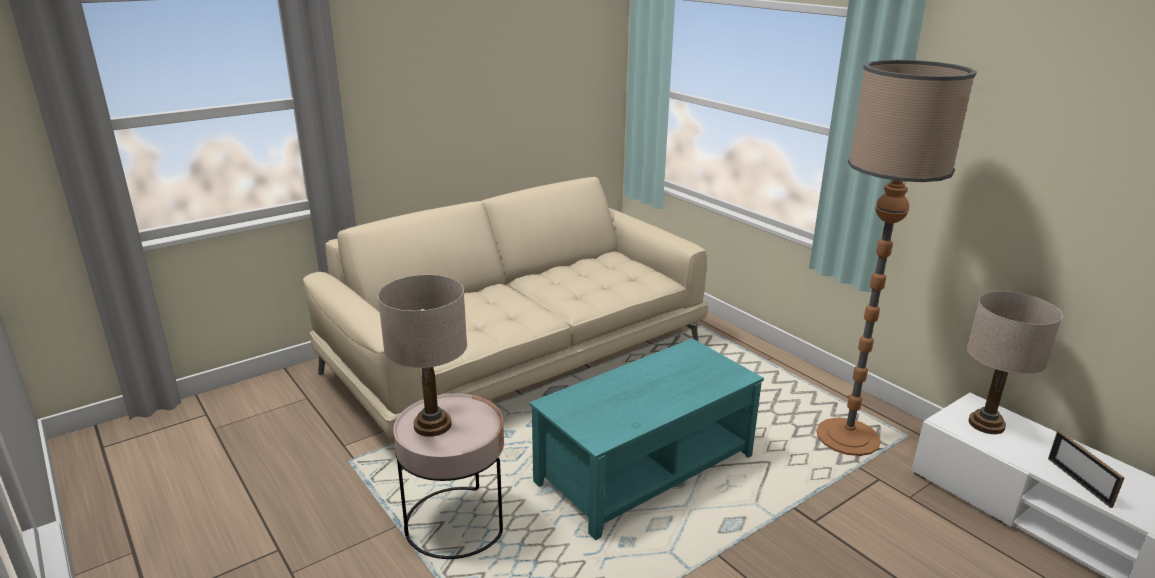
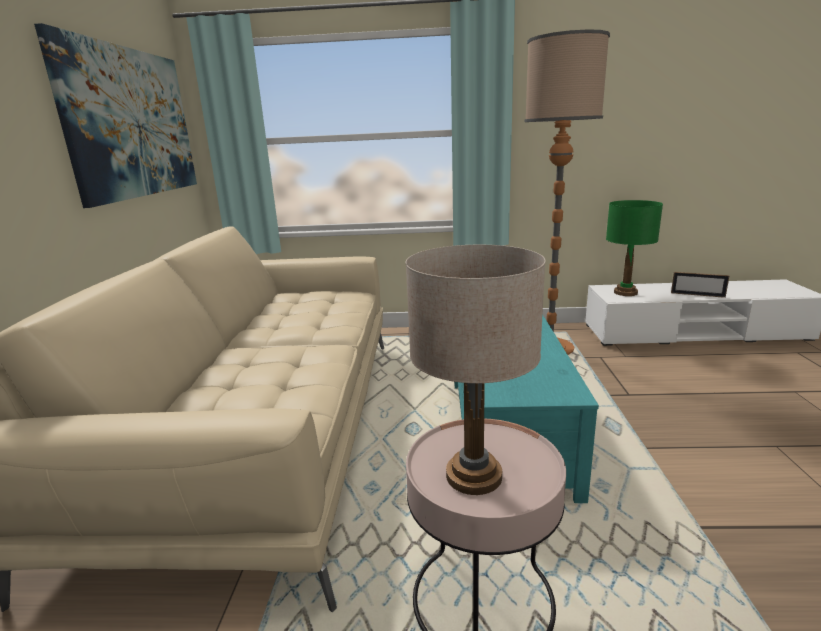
camera: 50 degrees left, 5 degrees down
(541, 75) = (132, 123): none -> picture
(986, 424) = (625, 292): beige table lamp -> green table lamp

